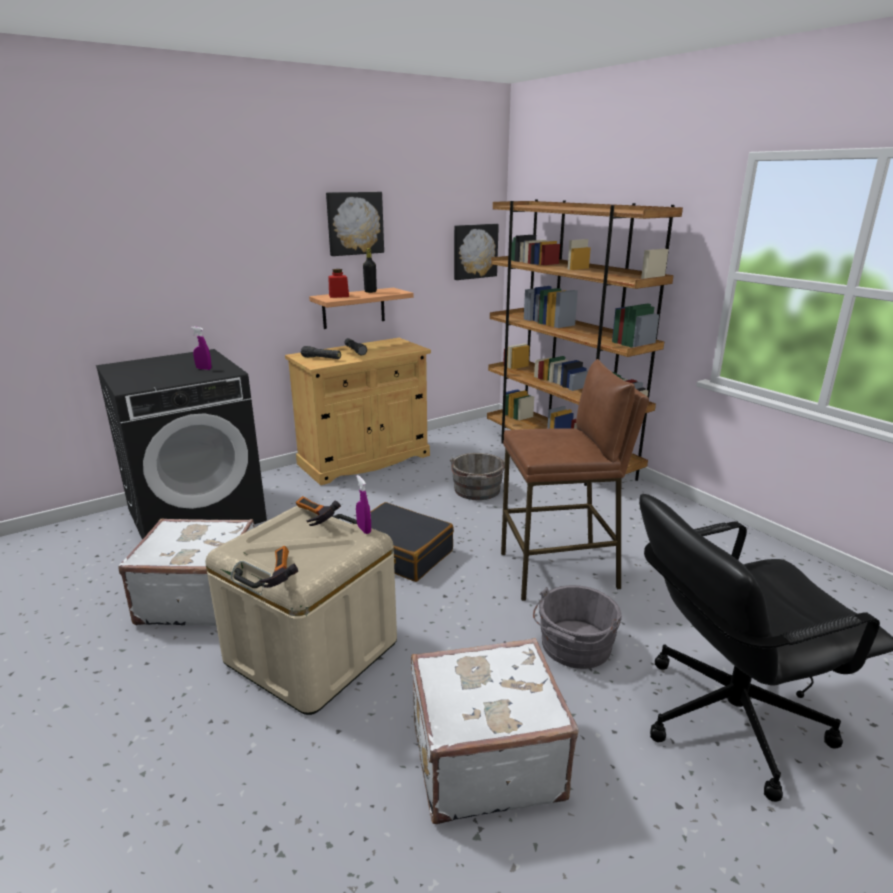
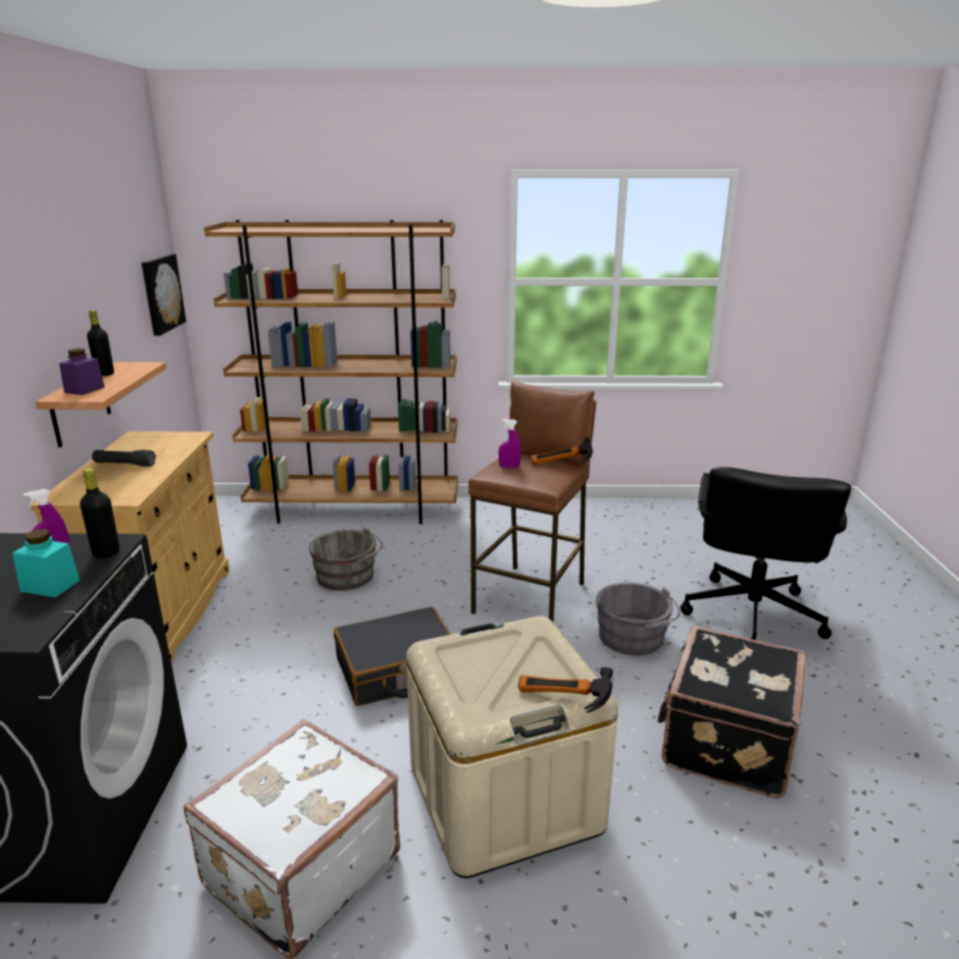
camera: 55 degrees left, 0 degrees up
(176, 377) = (50, 586): none -> turquoise jar
(218, 374) = (106, 553): none -> black bottle
(311, 519) = (466, 647): hammer -> hammer (562, 465)
(321, 358) = (107, 489): black flashlight -> none
(339, 296) = (84, 390): red jar -> purple jar
(354, 223) = (58, 276): picture -> none
(364, 529) = (523, 623): purple spray bottle -> purple spray bottle (509, 467)
(484, 759) = (725, 742): white suitcase -> black suitcase

